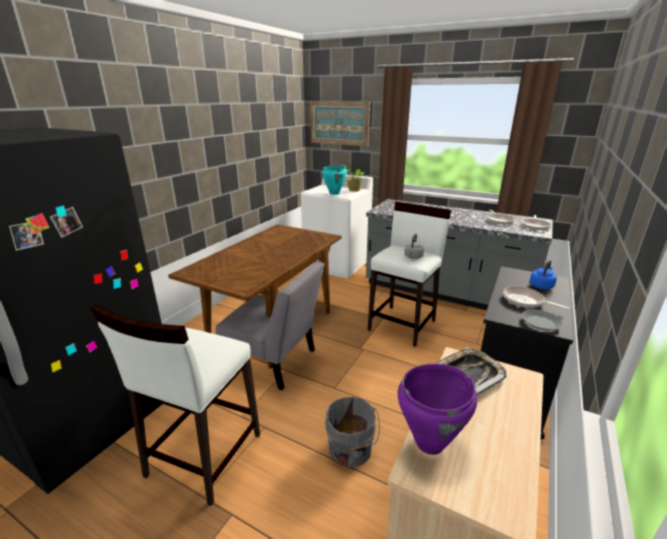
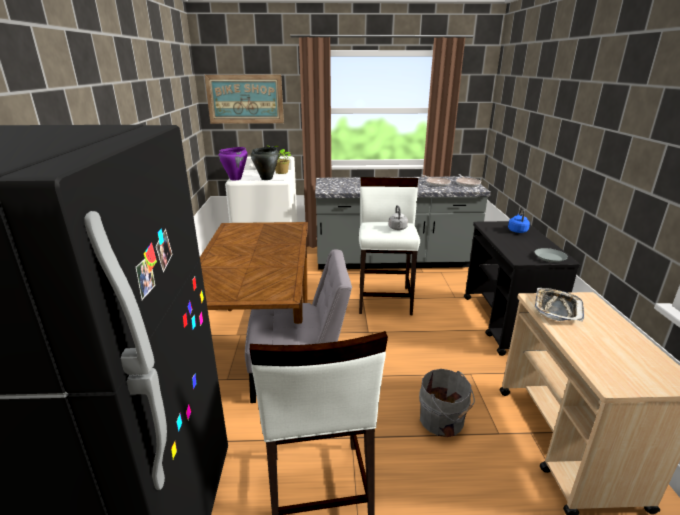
camera: 30 degrees left, 0 degrees up
(334, 193) = (267, 178): turquoise cooking pot -> black cooking pot
(430, 443) = (595, 362): purple cooking pot -> purple cooking pot (236, 179)
(525, 301) = (522, 244): frying pan -> none

